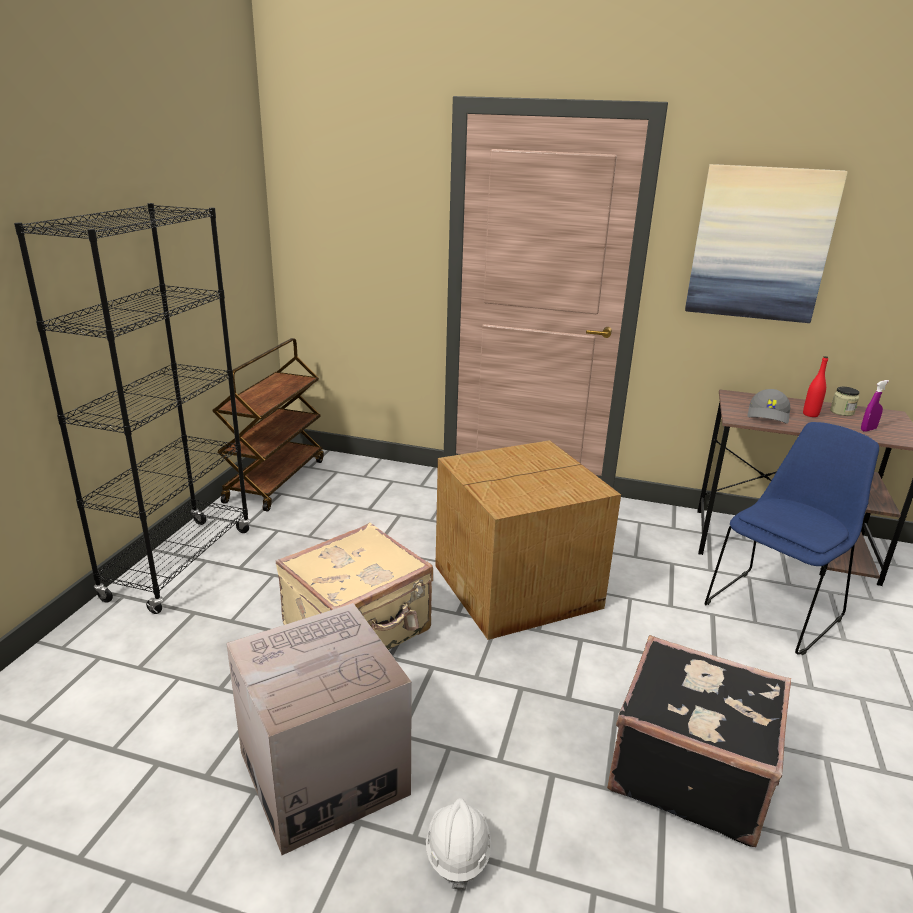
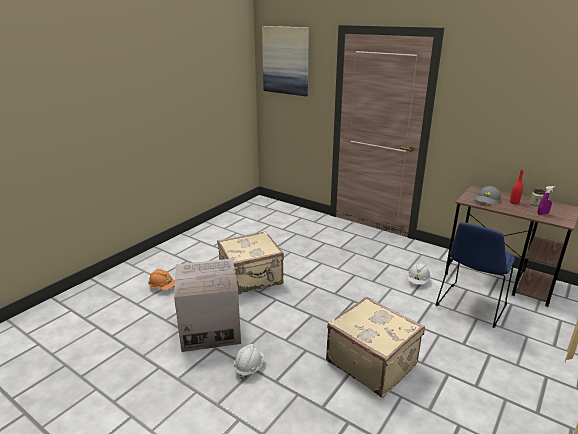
camera: 20 degrees right, 0 degrees up
(162, 690) = (162, 287): none -> orange hard hat
(180, 564) = (189, 240): black bookcase -> none
(275, 480) = (246, 210): brown cart -> none
(519, 587) = (336, 274): cardboard box -> none
(665, 576) = (418, 281): none -> white hard hat
(688, 769) = (372, 362): black suitcase -> beige suitcase
(760, 244) = (494, 105): picture -> picture (286, 60)
(775, 608) = (470, 306): blue chair -> blue chair turned 150 degrees clockwise

